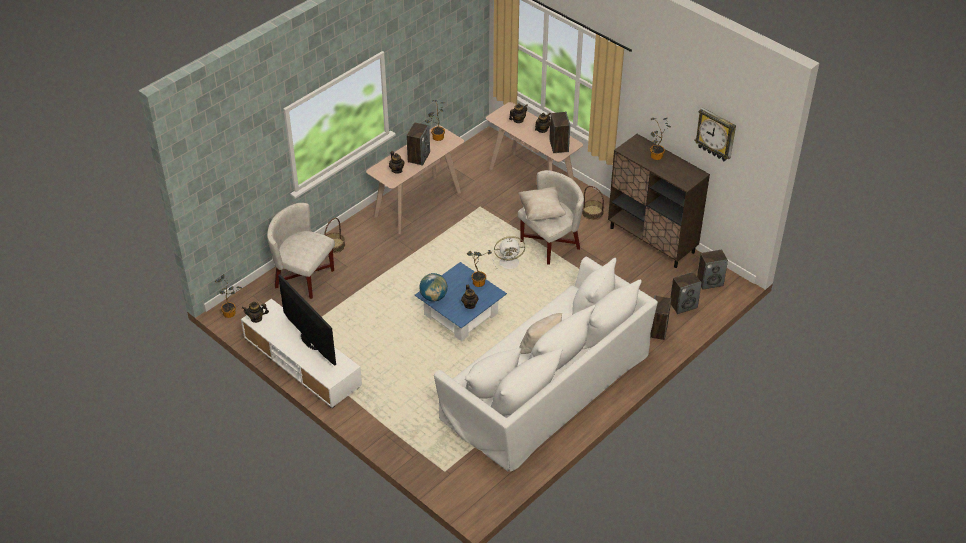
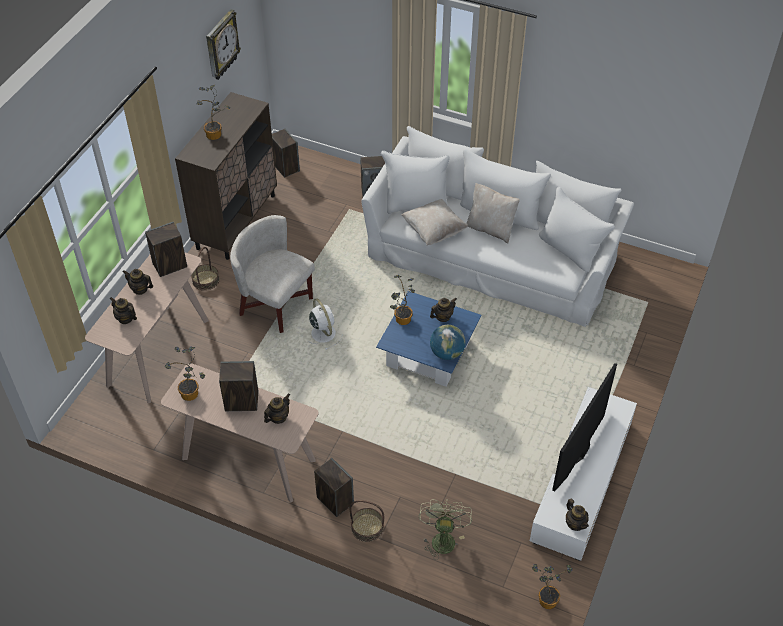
camera: 110 degrees left, 5 degrees up
(304, 278) = (442, 538): white armchair -> green fan
(541, 212) = (277, 276): beige pillow -> beige pillow (434, 231)
(683, 305) = (329, 180): speaker -> speaker (334, 500)

